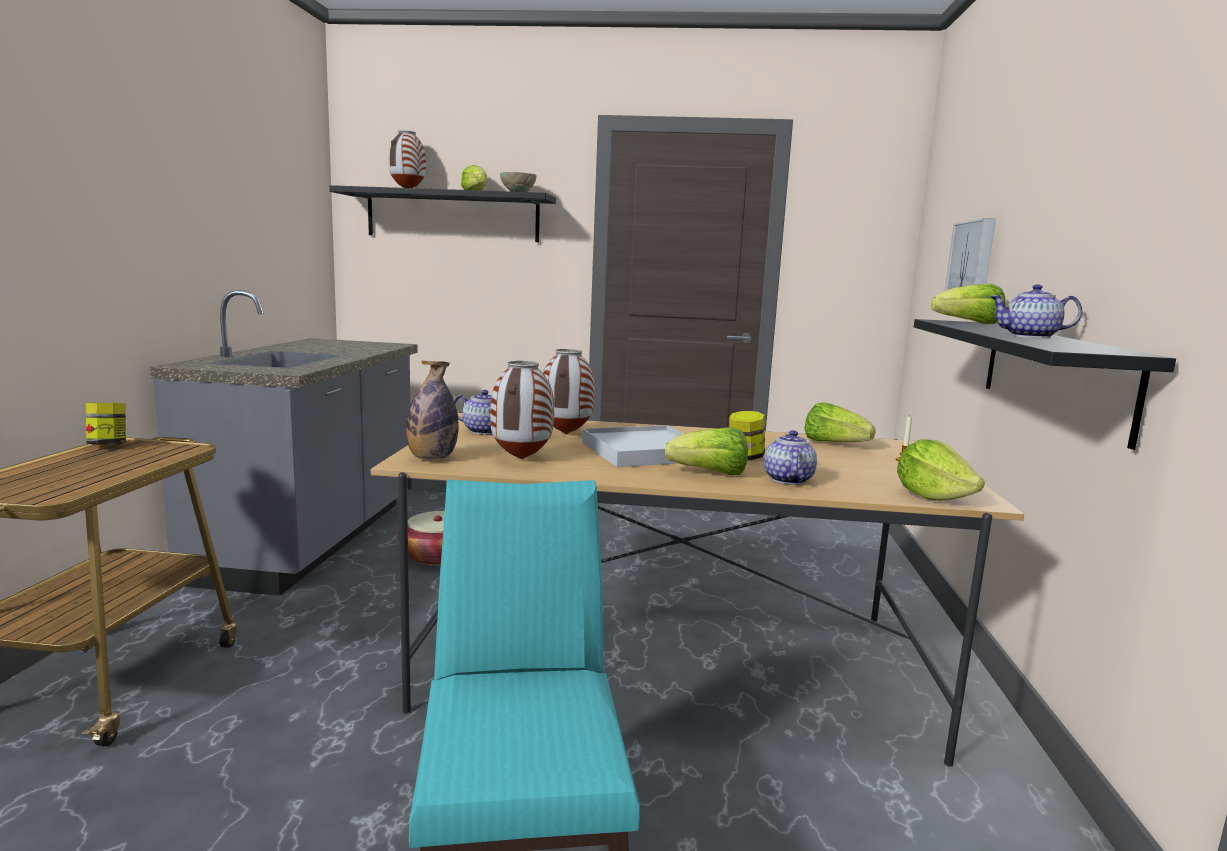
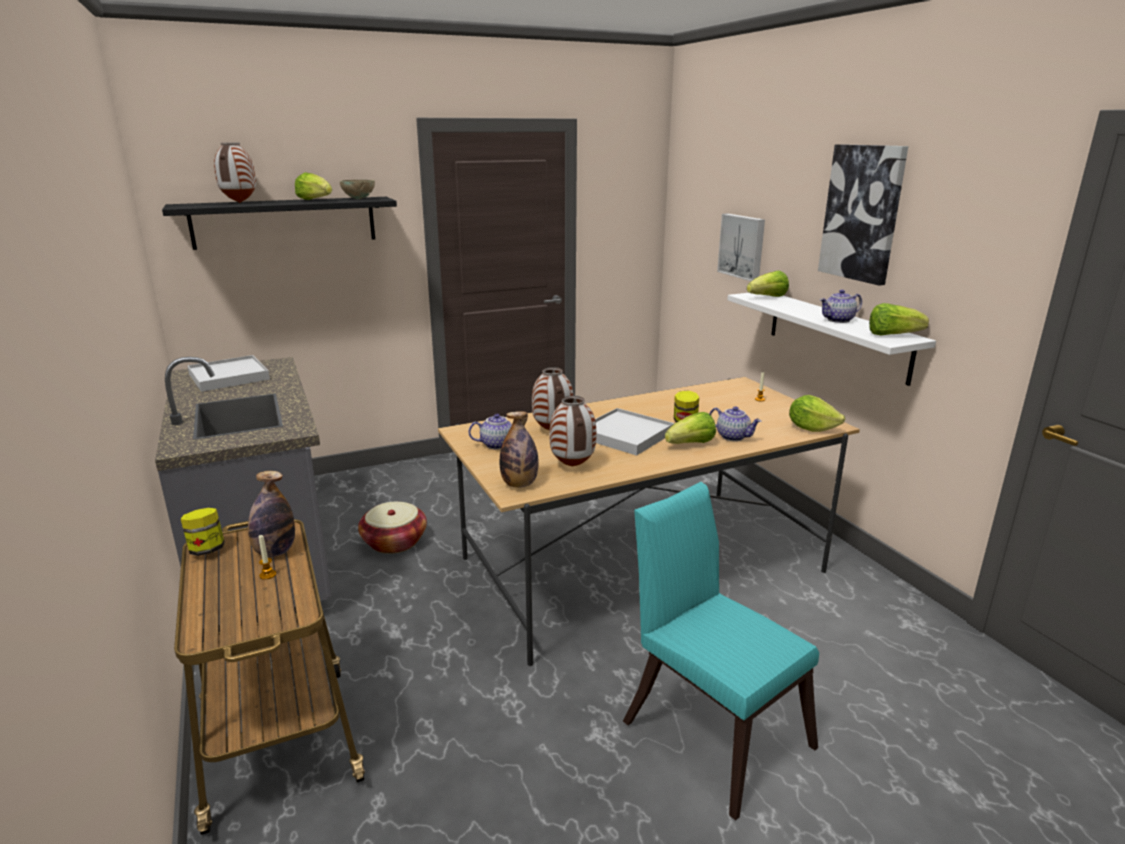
camera: 30 degrees left, 10 degrees up
(104, 469) = (267, 575): none -> candle
(147, 459) = (275, 552): none -> bottle
(336, 345) = (229, 377): none -> white tray
(786, 479) = (733, 437): teapot -> teapot turned 150 degrees clockwise
(834, 444) = (708, 394): lettuce -> lettuce (892, 335)
(1053, 374) = (837, 335): black shelf -> white shelf
(1096, 166) = (862, 213): none -> picture

